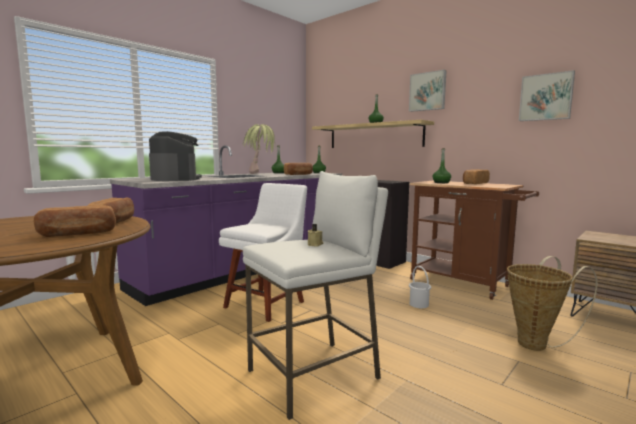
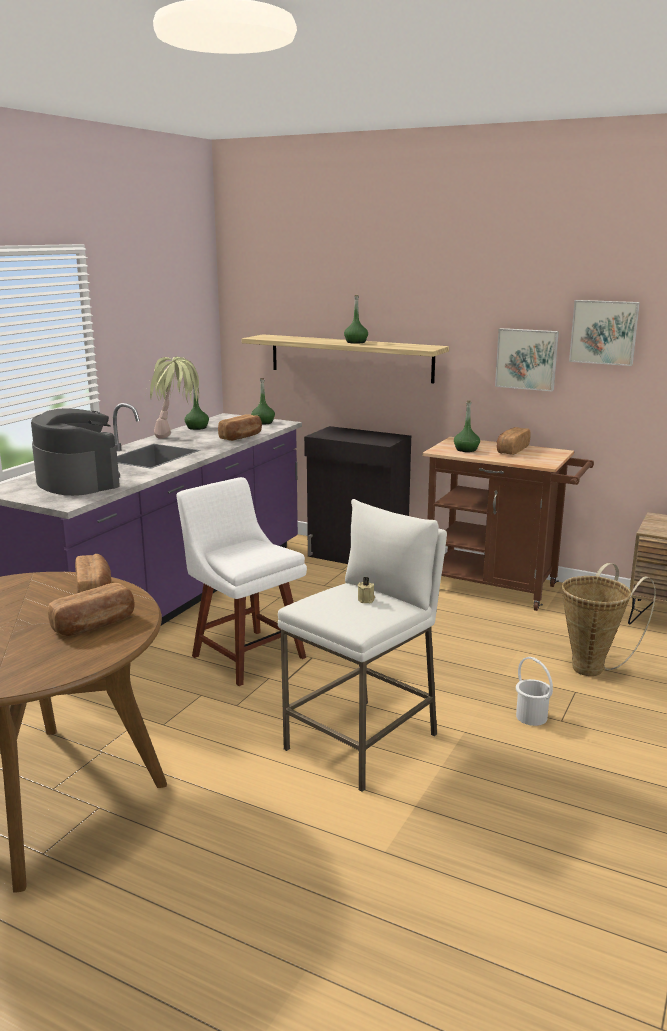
camera: 15 degrees left, 10 degrees up
(267, 303) = (245, 654): white chair -> white chair turned 60 degrees counterclockwise
(419, 304) = (449, 630): white bucket -> white bucket (531, 717)
(428, 91) = (438, 298): picture -> picture (527, 359)

